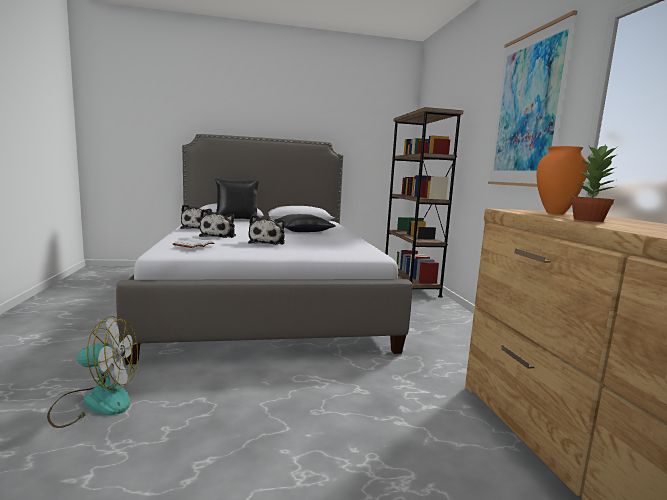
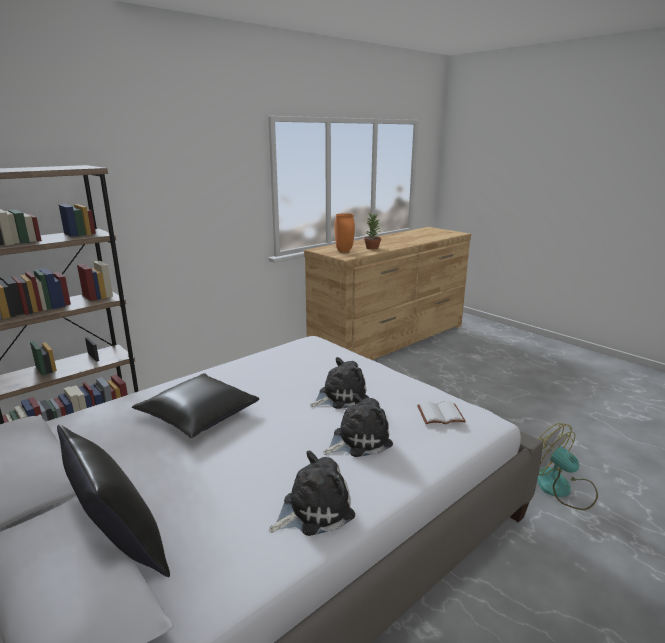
camera: 120 degrees left, 10 degrees up
(527, 110) = (205, 175): picture -> none

